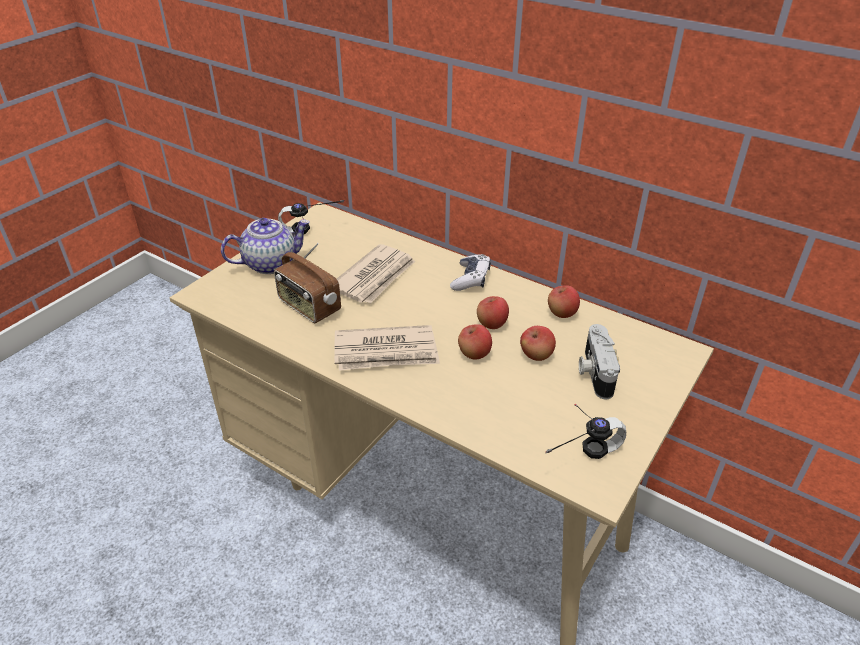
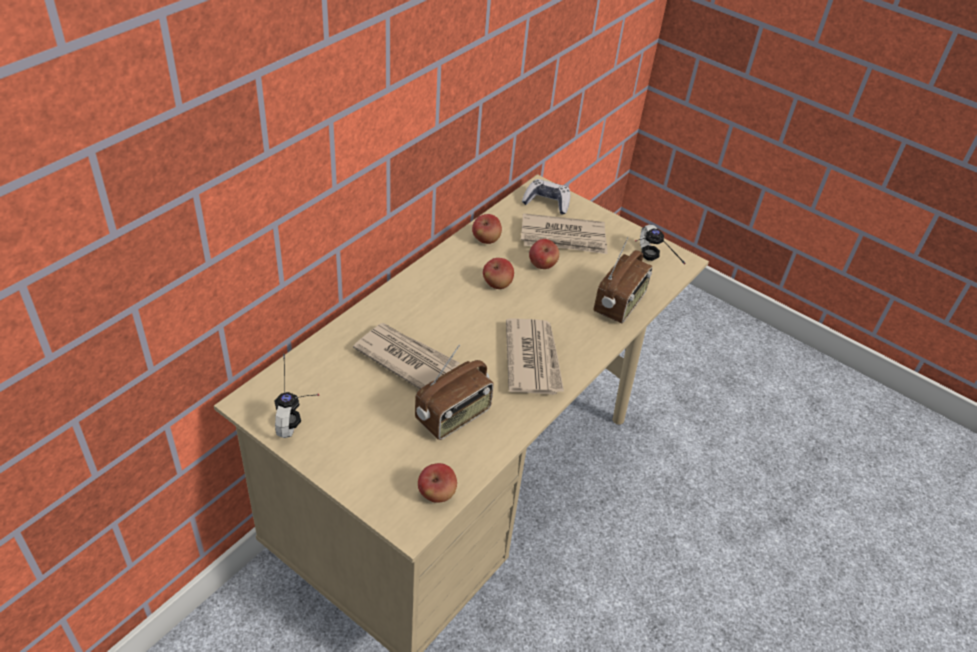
camera: 90 degrees left, 5 degrees up
(270, 263) = (357, 454): teapot -> none
(471, 279) = (423, 288): game controller -> game controller (547, 202)
(474, 354) = (538, 301): apple -> apple (437, 494)
(489, 420) = (620, 304): none -> radio
(594, 372) = (564, 238): camera -> newspaper

